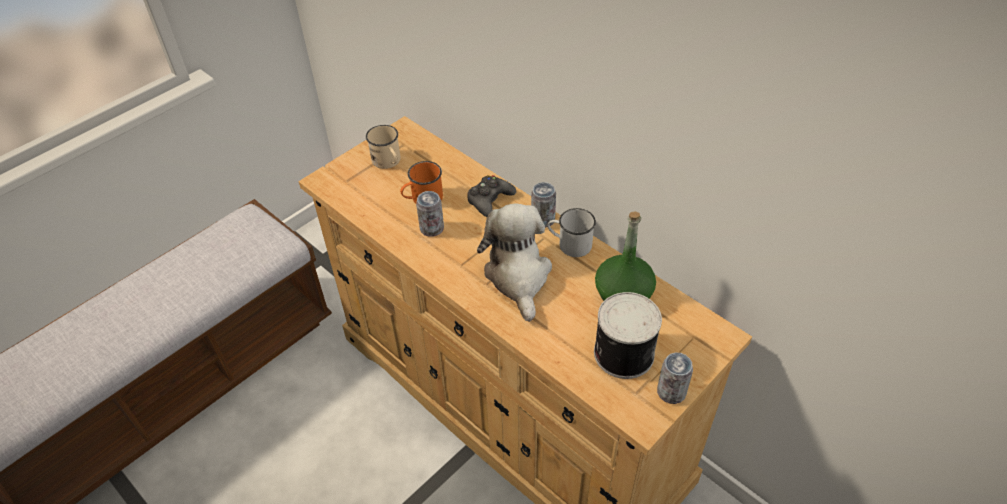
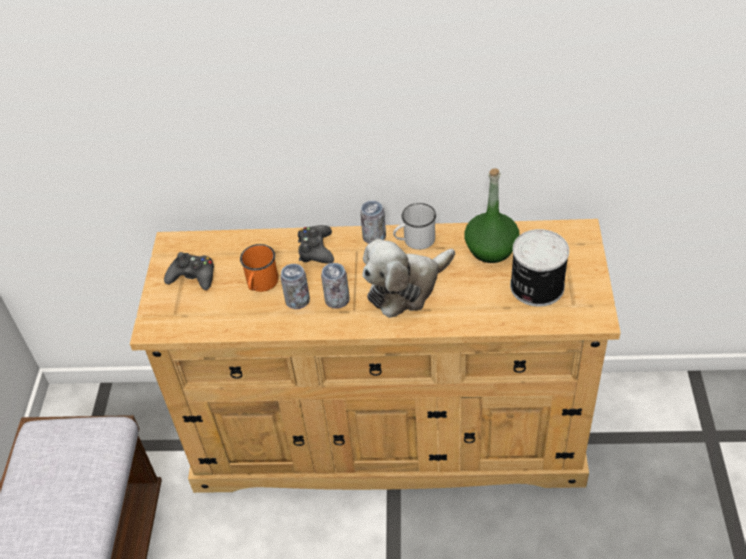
camera: 40 degrees left, 0 degrees up
(388, 162) = (193, 276): beige mug -> black game controller
(518, 276) = (406, 288): plush toy -> plush toy turned 75 degrees counterclockwise
(671, 392) = (592, 288): can -> can (337, 300)

